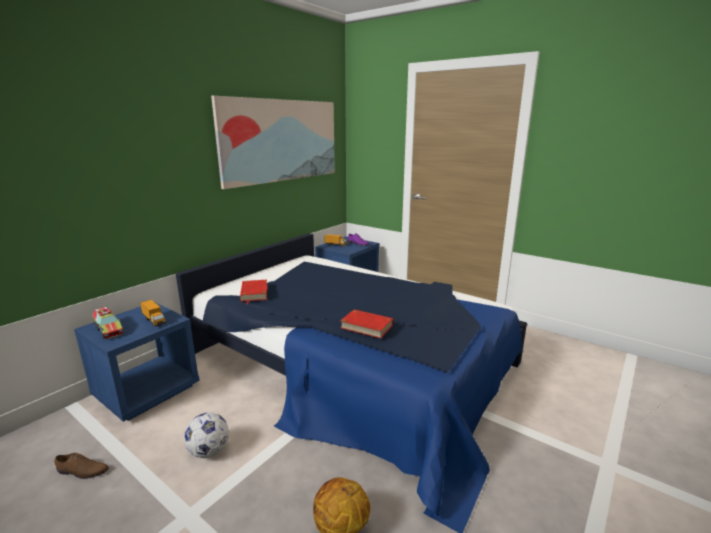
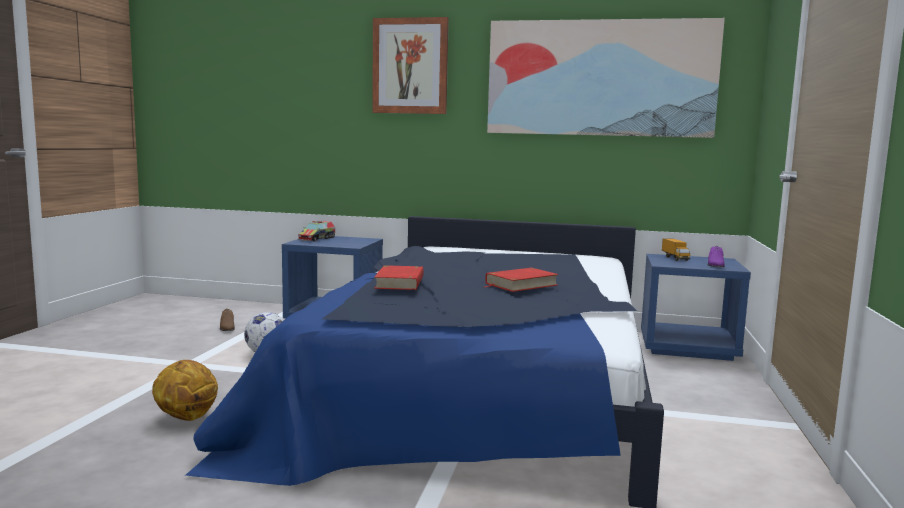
camera: 65 degrees right, 10 degrees down
(147, 136) = (410, 66): none -> picture
(154, 321) = (344, 243): toy truck -> none
(254, 293) = (437, 250): red book -> red book (521, 284)

